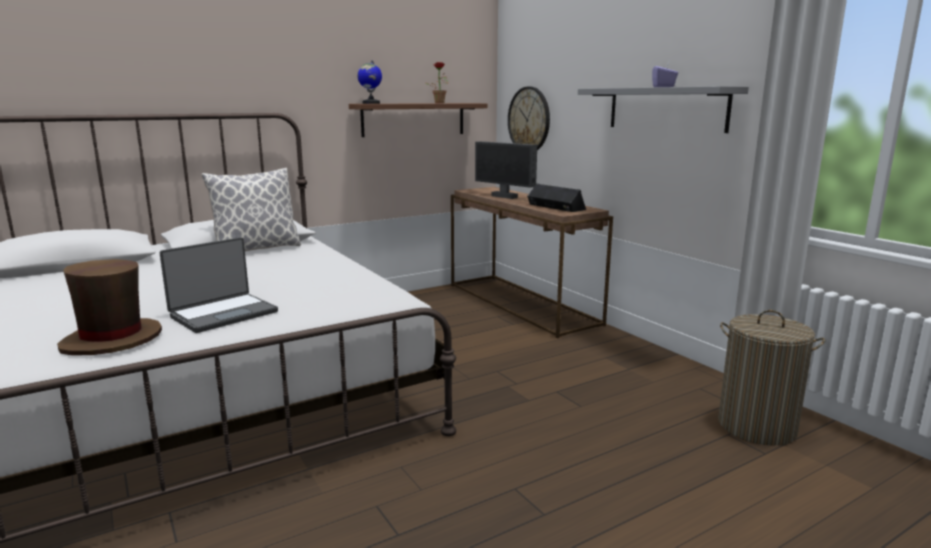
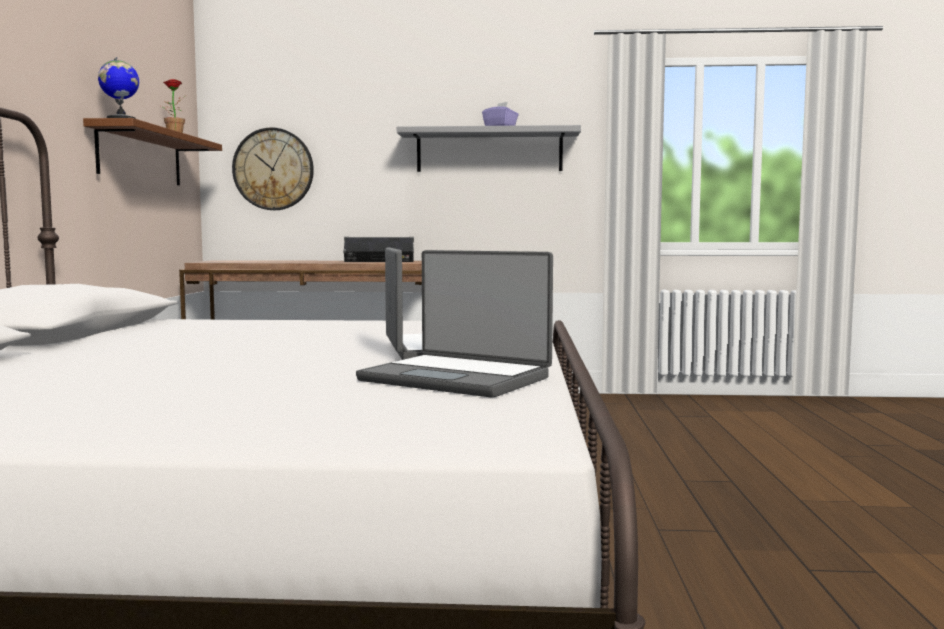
camera: 55 degrees left, 10 degrees down
(112, 340) = (457, 378): brown hat -> laptop
(256, 249) = (128, 330): pillow -> none
(505, 196) = (282, 261): monitor -> none
(757, 426) = (673, 408): laundry basket -> none

